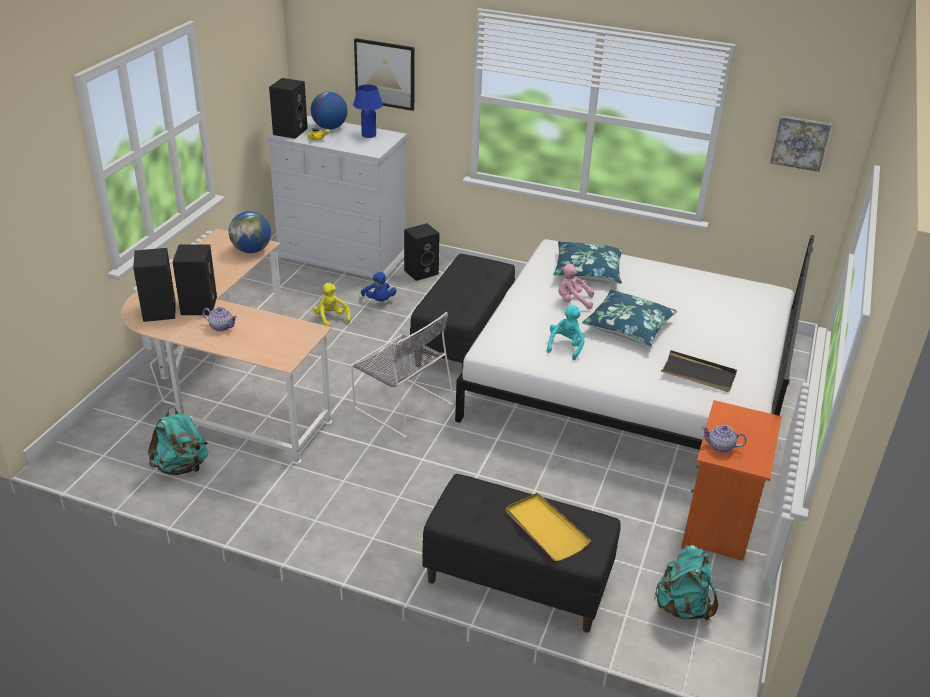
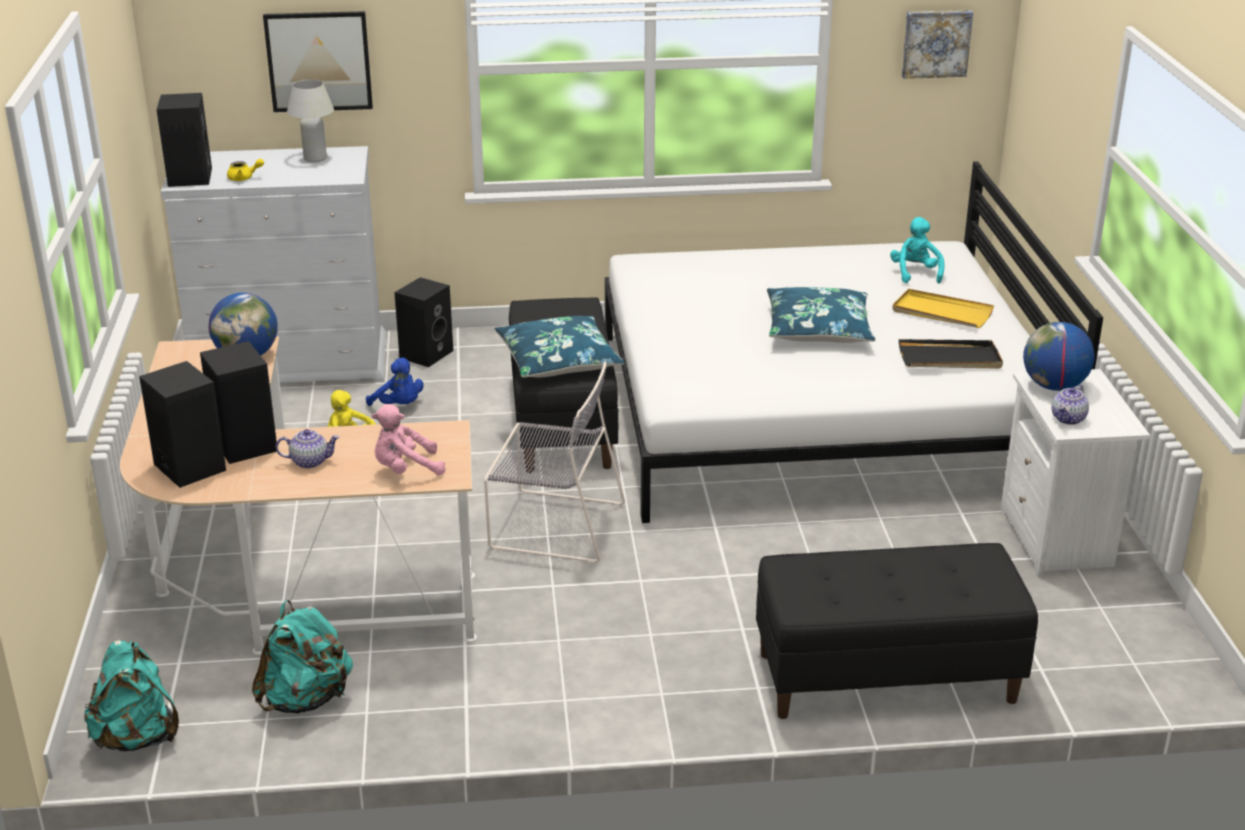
camera: 25 degrees left, 5 degrees down
(329, 127) = (245, 161): globe -> globe (1054, 386)
(368, 135) = (315, 159): blue table lamp -> white table lamp
(545, 529) = (929, 581): yellow tray -> yellow tray (941, 312)
(565, 346) = (764, 372): turquoise plush toy -> turquoise plush toy (915, 273)
(573, 301) = (723, 319): pink plush toy -> pink plush toy (406, 470)
(587, 271) = (706, 279): blue pillow -> blue pillow (558, 360)
(682, 607) = (1093, 638): turquoise backpack -> turquoise backpack (136, 737)
(719, 527) = (1058, 540): orange nightstand -> white nightstand
(720, 447) = (1068, 419): teapot -> teapot turned 45 degrees counterclockwise

